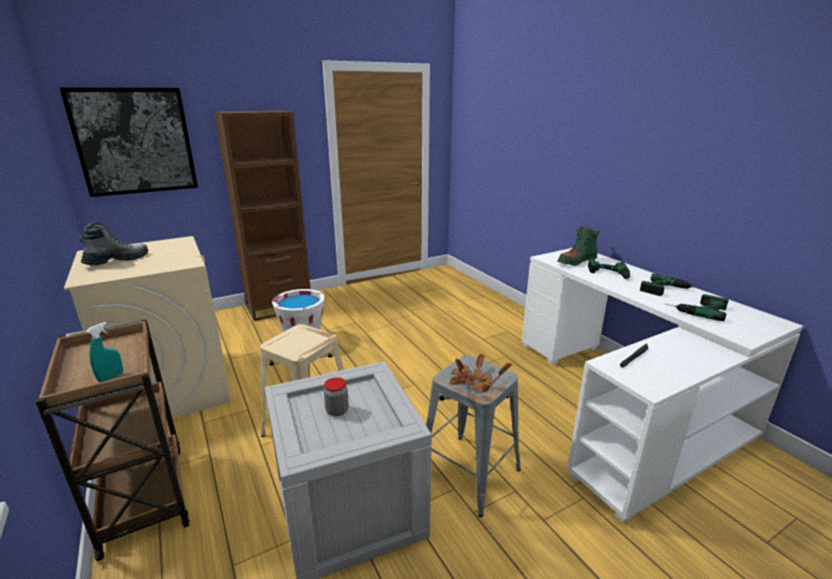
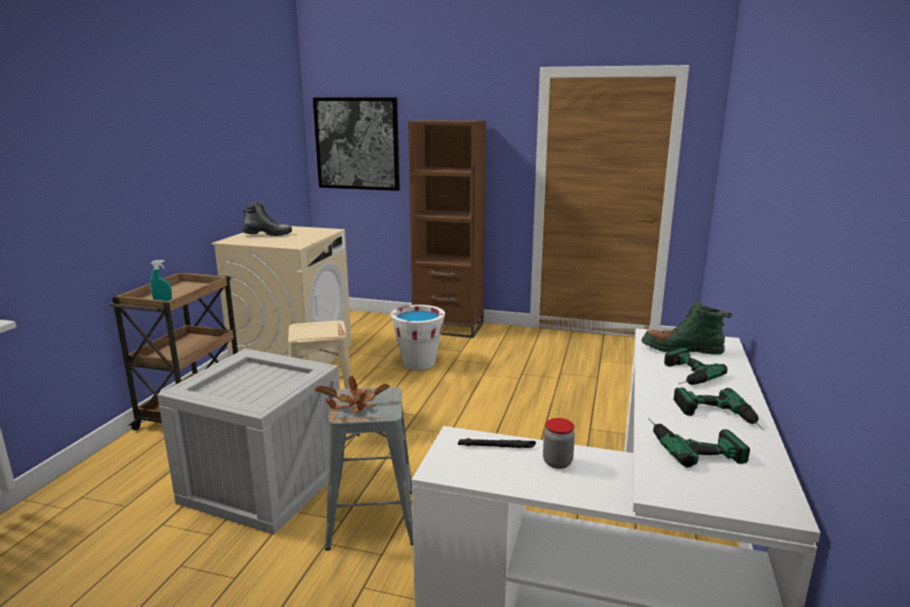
camera: 45 degrees right, 5 degrees down
(337, 410) = (254, 381): jar -> jar (557, 462)

